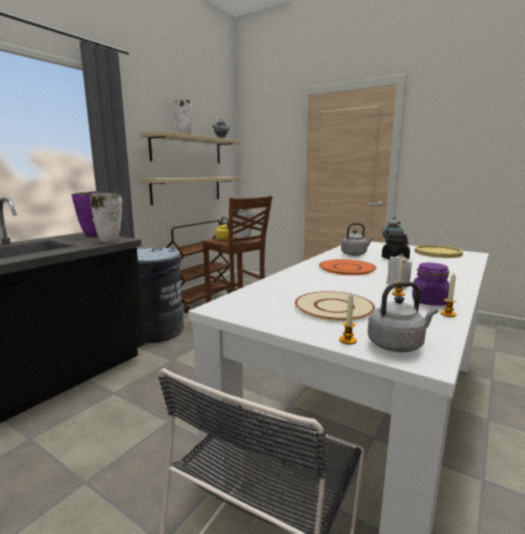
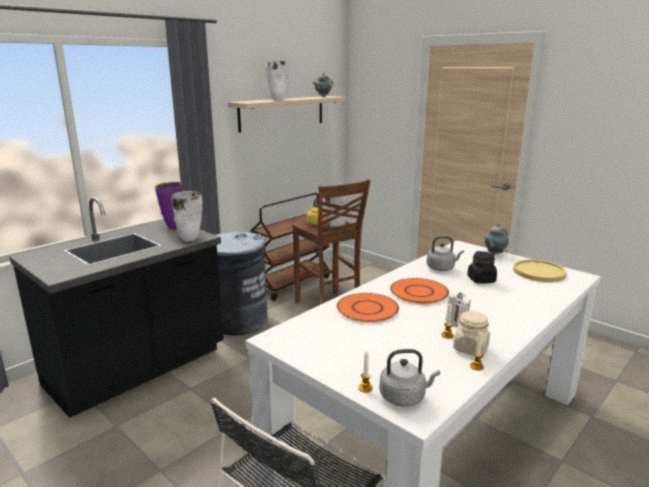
camera: 10 degrees right, 5 degrees up
(187, 190) = (281, 158): beige shelf -> none
(306, 281) = (367, 308): none -> orange plate
(334, 307) = (375, 347): beige plate -> none
(429, 301) = (470, 348): purple jar -> beige jar

